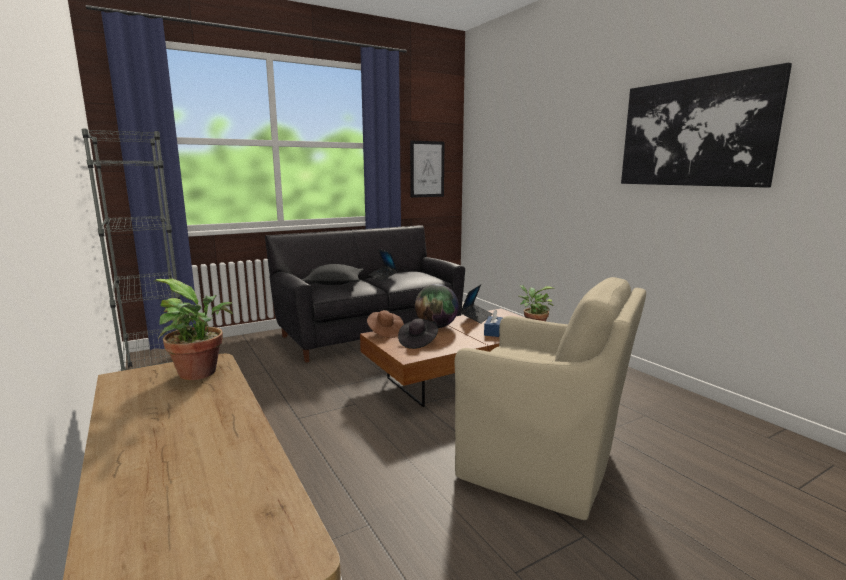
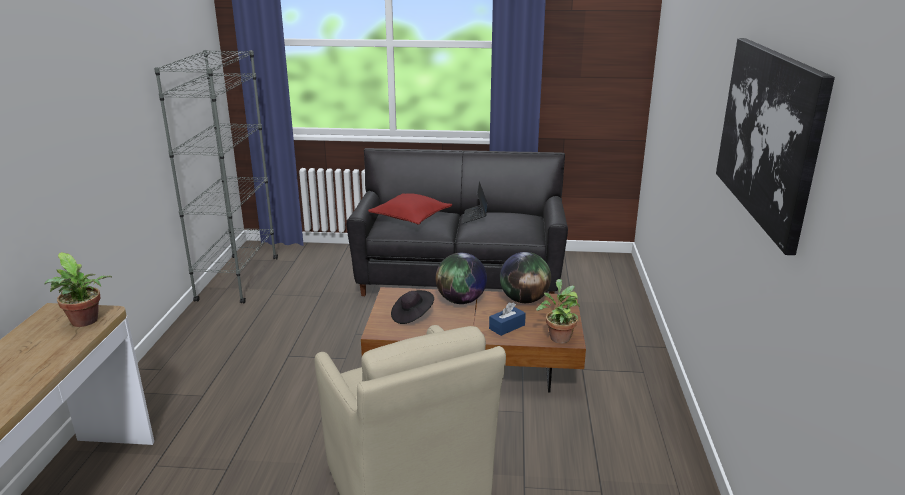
camera: 35 degrees right, 10 degrees up
(334, 283) = (410, 217): black pillow -> red pillow
(385, 333) = (402, 293): brown hat -> none
(427, 169) = (592, 75): picture -> none
(476, 317) = (524, 300): laptop -> globe

